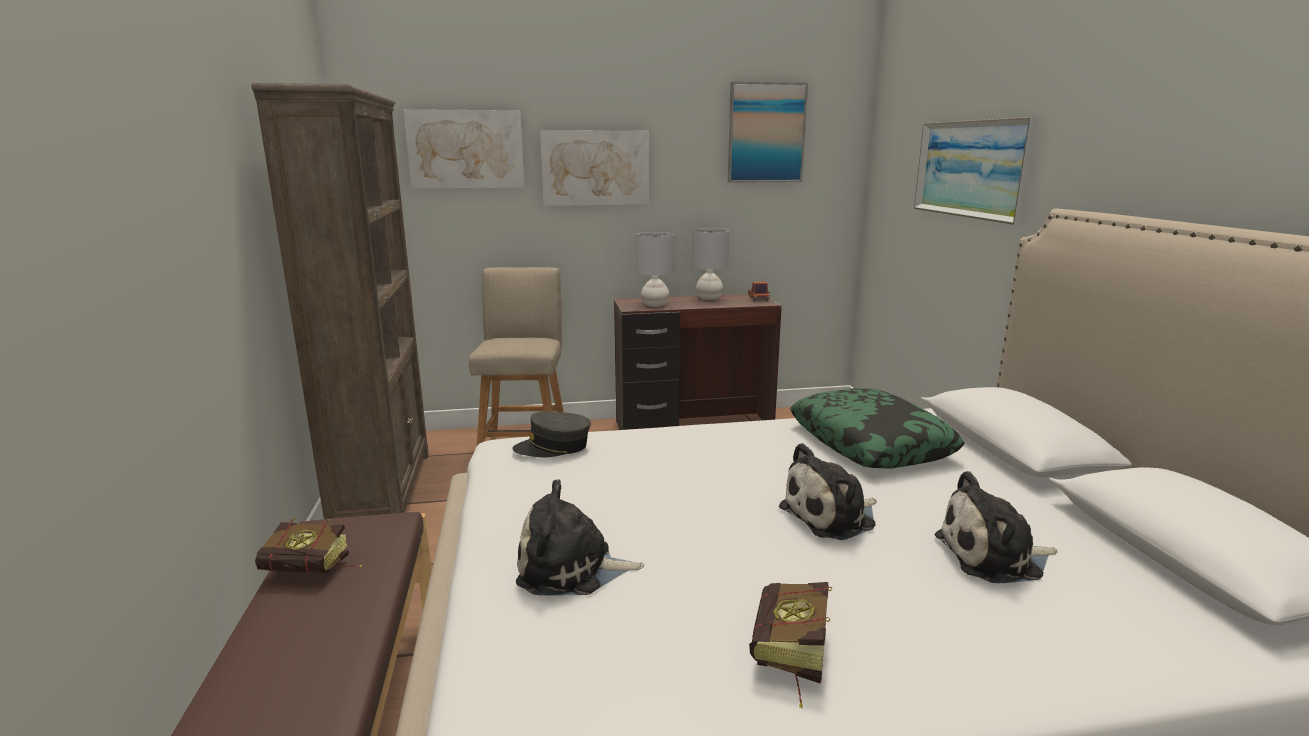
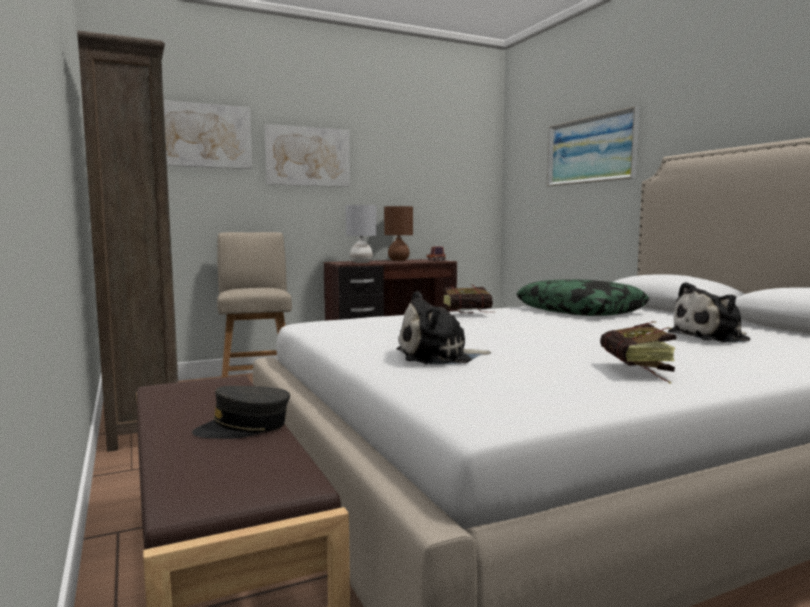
camera: 15 degrees left, 10 degrees down
(315, 571) = (186, 405): book -> book (472, 314)
(553, 447) = (353, 319): grey cap -> grey cap (244, 427)
(708, 298) = (398, 260): grey table lamp -> brown table lamp
(766, 133) = (432, 138): picture -> none
(832, 516) = (593, 331): plush toy -> none

